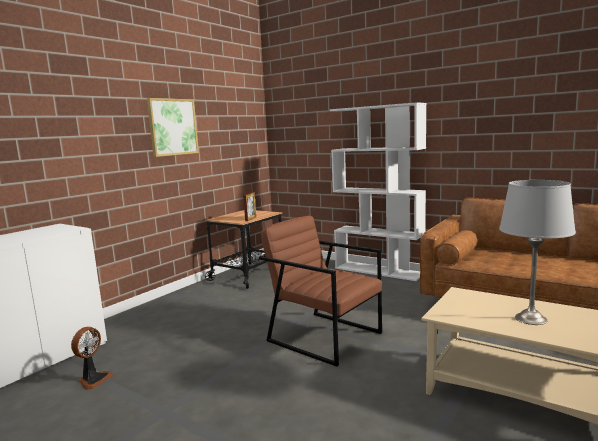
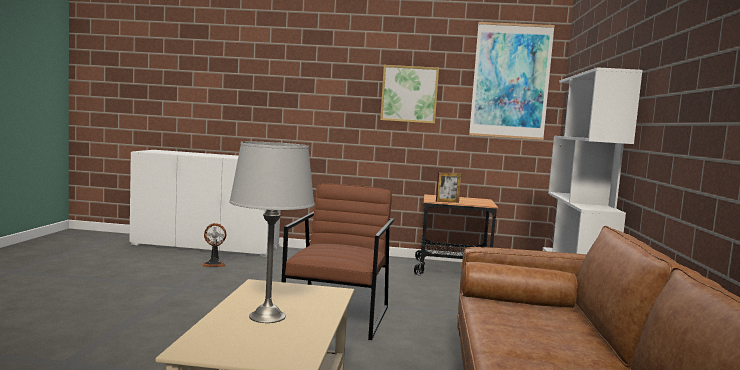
camera: 60 degrees right, 5 degrees down
(238, 109) = (510, 81): none -> picture

